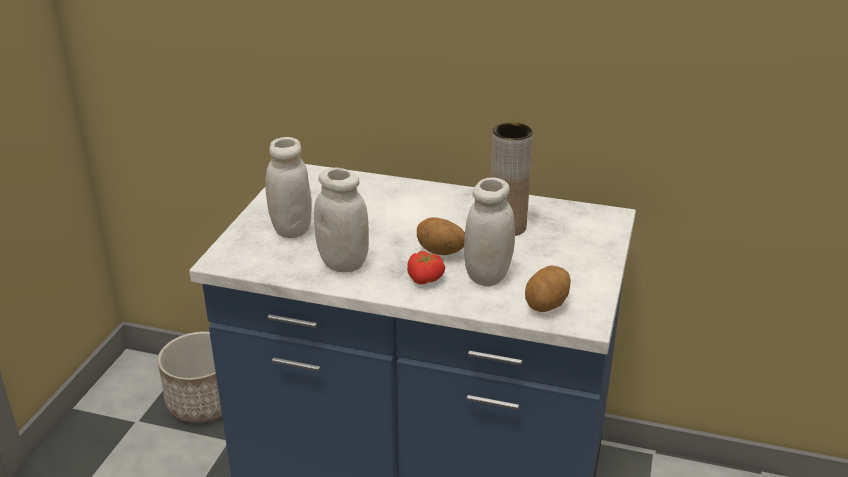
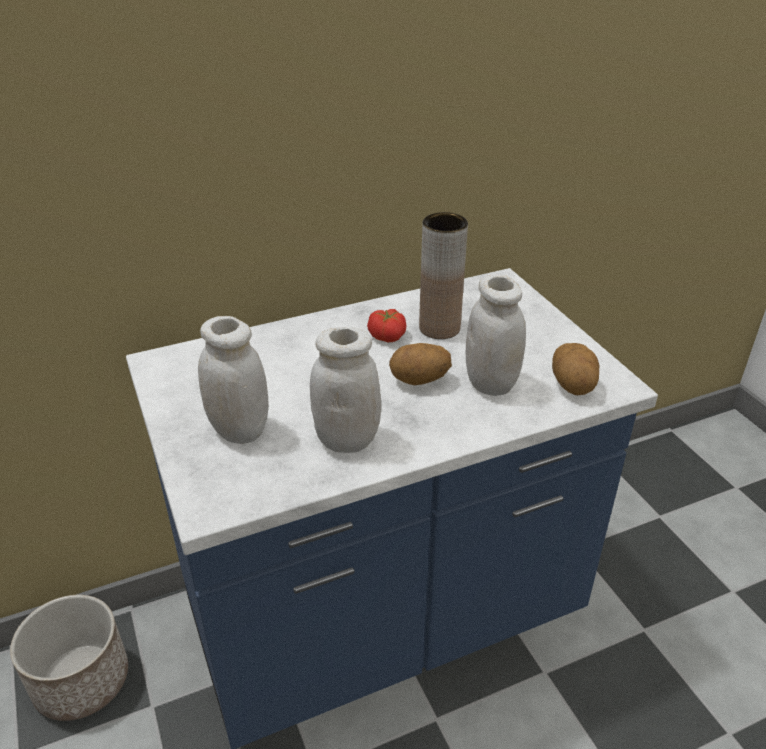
camera: 40 degrees left, 5 degrees up
(426, 278) = (444, 414): tomato -> tomato (388, 336)

